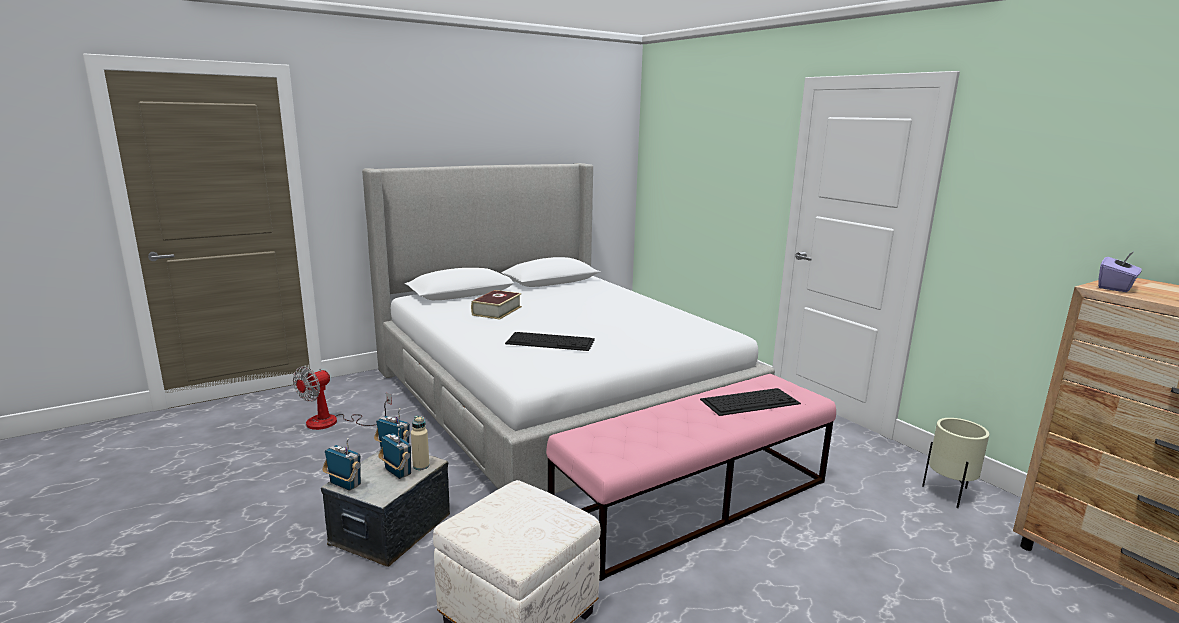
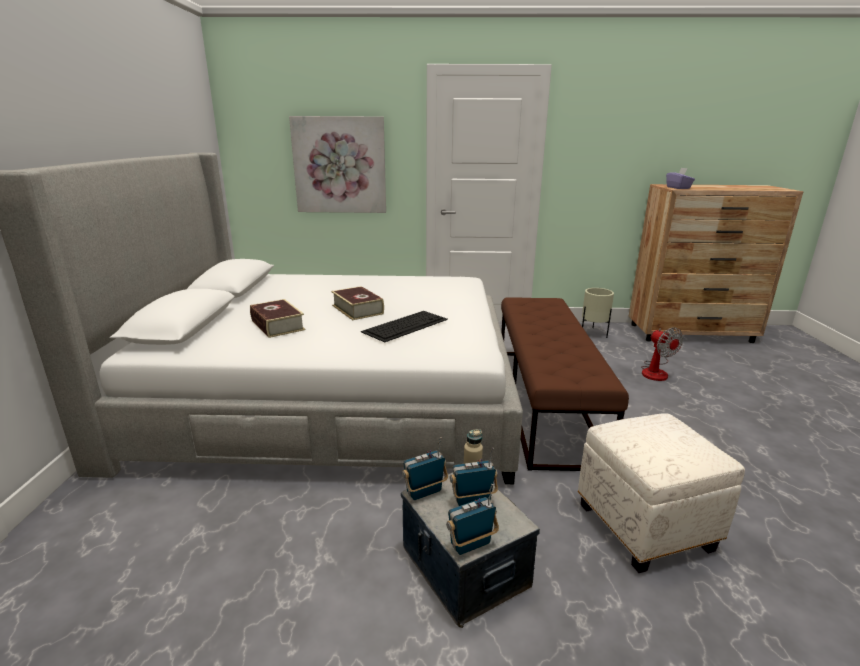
camera: 55 degrees left, 5 degrees up
(333, 422) = (163, 556): fan -> fan (655, 371)
(564, 321) = (357, 309): none -> book
(695, 502) = (544, 400): pink bench -> brown bench
(715, 186) = (339, 165): none -> picture
(750, 401) = (544, 314): keyboard -> none

